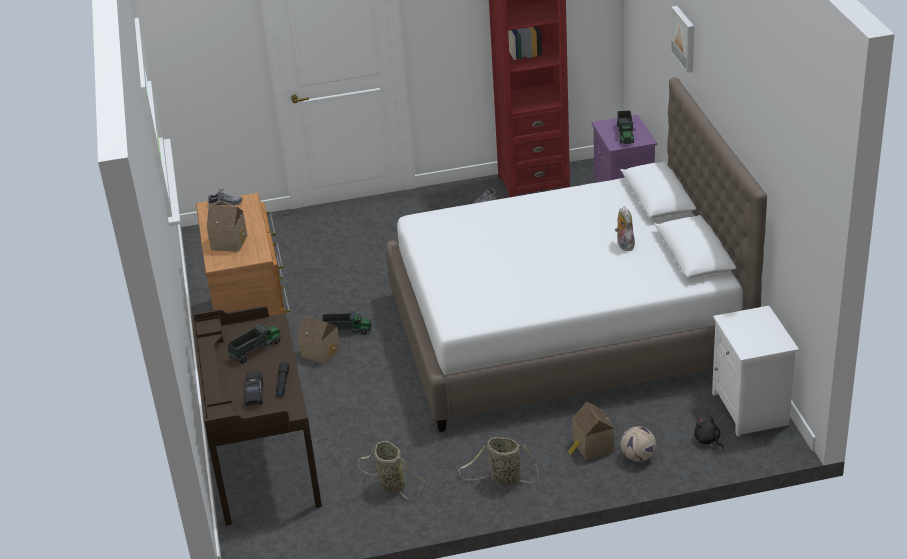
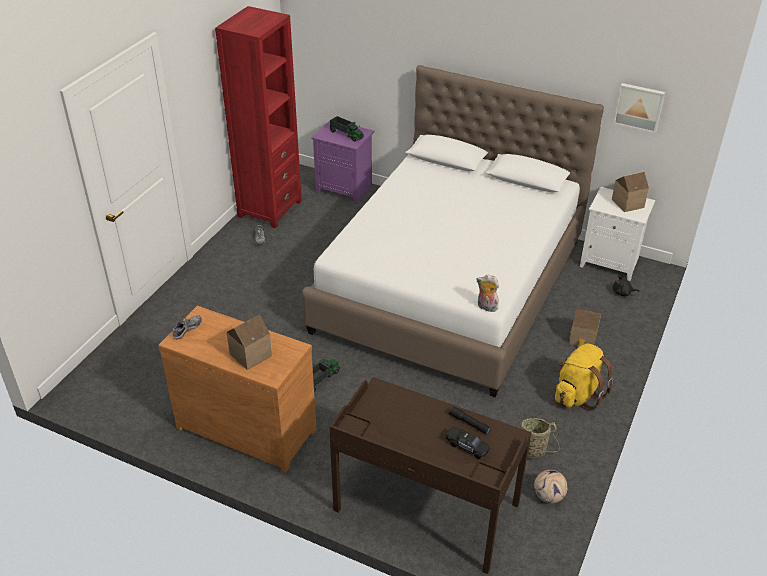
camera: 55 degrees left, 5 degrees up
(255, 350) = (405, 417): toy truck -> none
(321, 351) = (329, 405): toy house -> toy house (626, 203)
(503, 479) = (577, 395): basket -> yellow backpack
(624, 245) = (484, 196): plush toy -> plush toy (486, 307)
(638, 457) = (612, 327): football -> football (549, 496)
(684, 38) = (423, 31): picture -> picture (639, 106)

